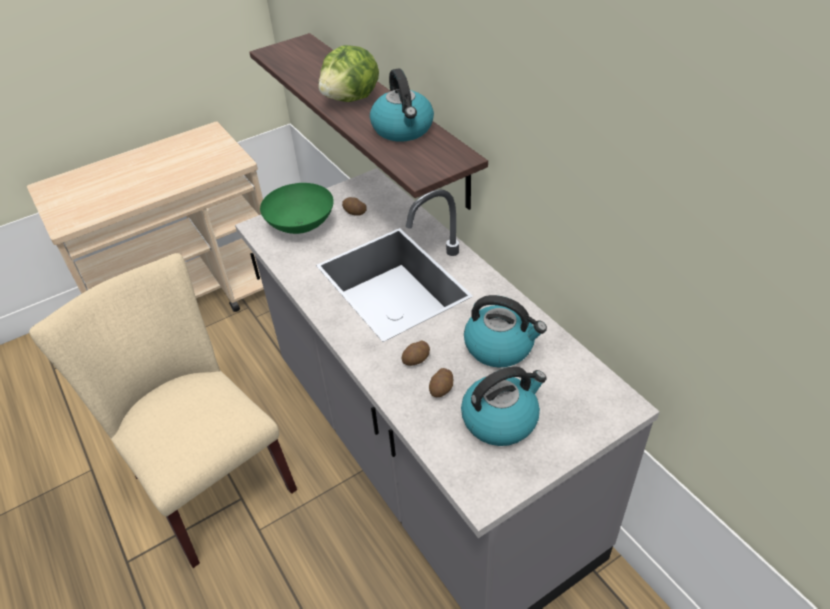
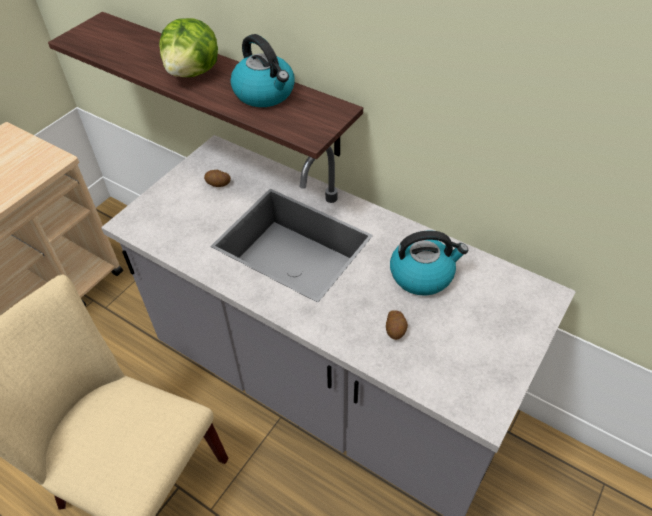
camera: 25 degrees left, 5 degrees up
(300, 226) = (172, 211): green bowl -> none
(416, 360) = (358, 310): potato -> none
(500, 419) = (460, 340): kettle -> none

